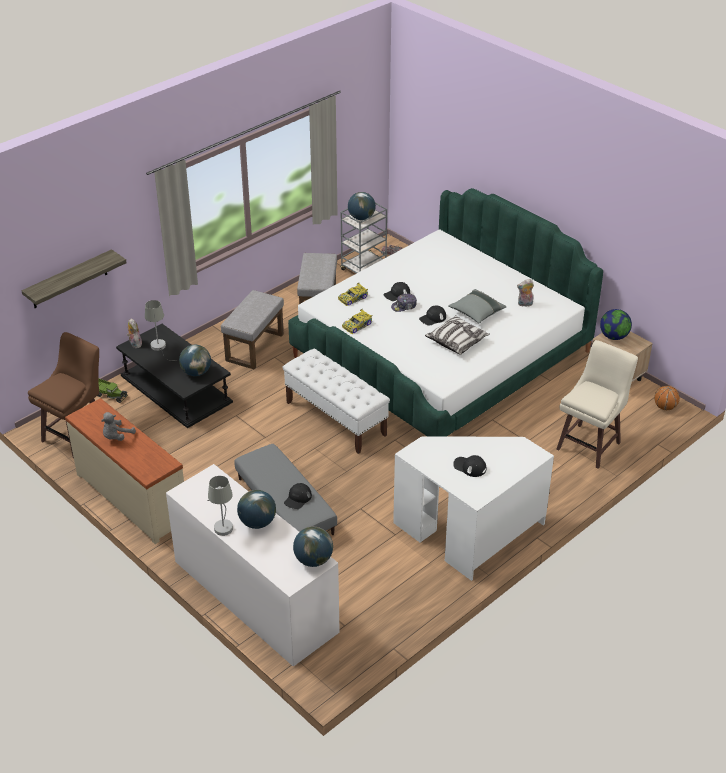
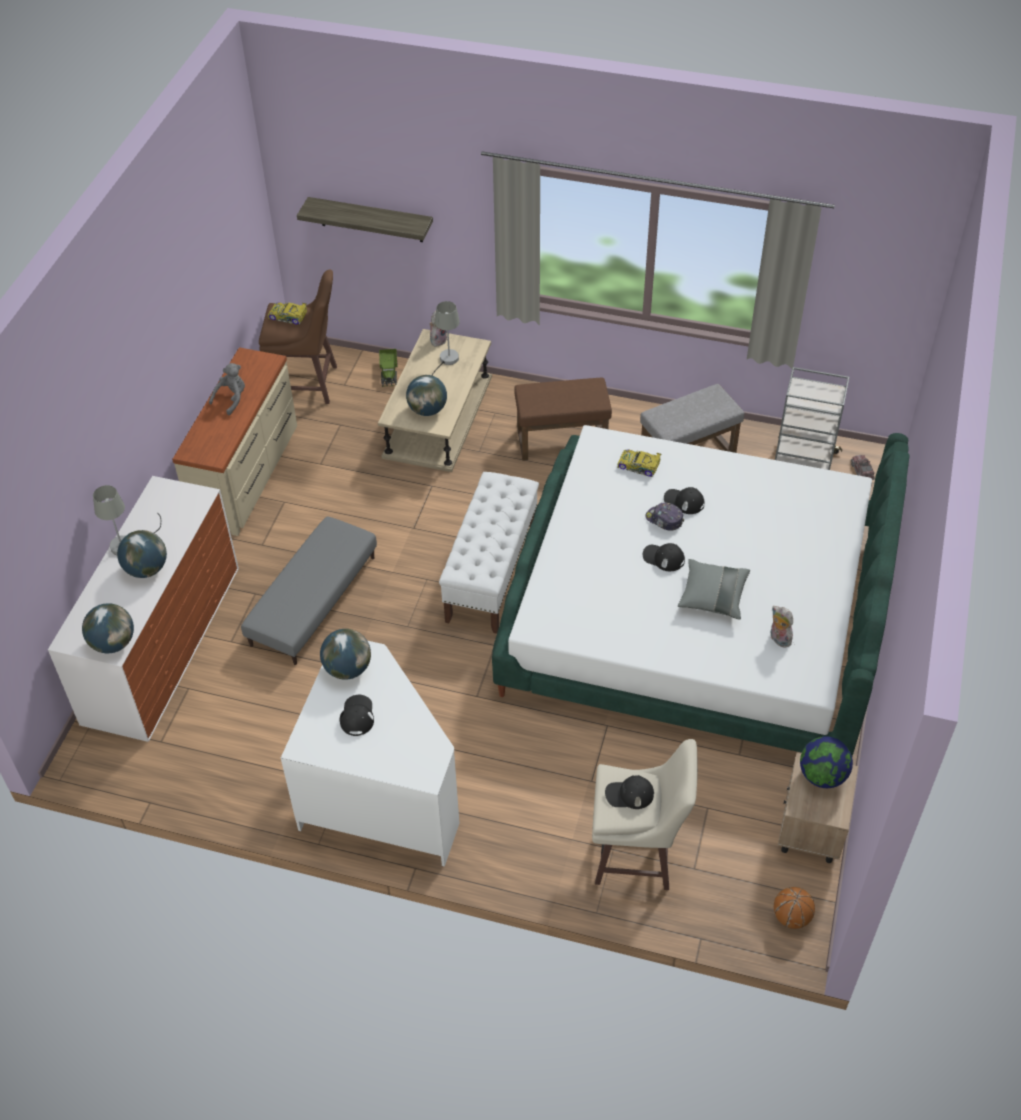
camera: 60 degrees right, 10 degrees up
(117, 437) = (232, 399): grey plush toy -> grey plush toy turned 120 degrees clockwise
(176, 389) = (438, 417): black coffee table -> beige coffee table
(254, 347) = (562, 440): grey ottoman -> brown ottoman
(298, 498) = (293, 599): black cap -> black cap (629, 794)
(357, 325) = (587, 495): toy car -> toy car (288, 316)
(361, 218) = (812, 393): globe -> globe (347, 669)
(457, 341) = (634, 603): pillow -> none

